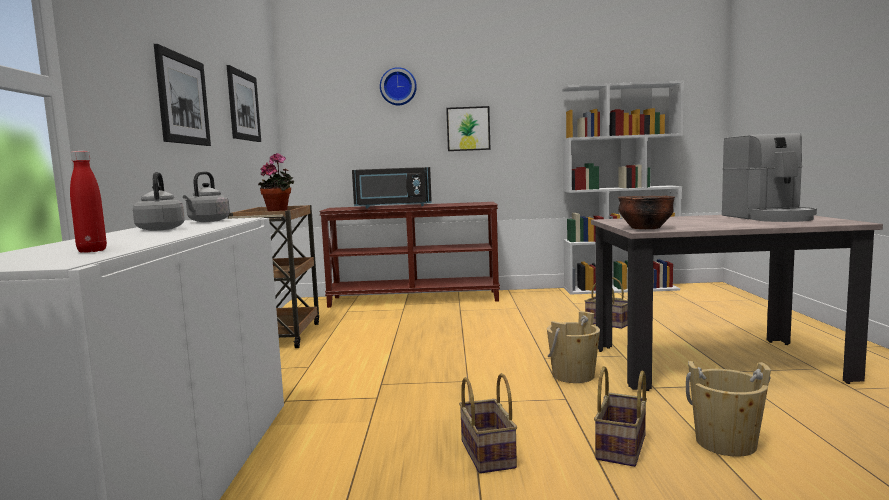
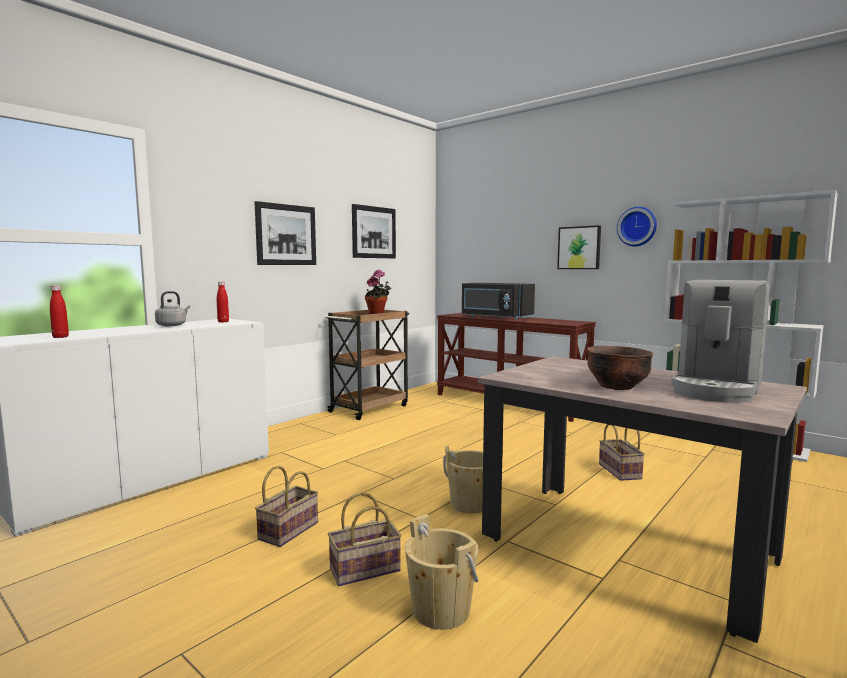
camera: 40 degrees right, 0 degrees up
(207, 221) = (223, 322): grey kettle -> red bottle
(398, 87) = (521, 208): wall clock -> wall clock (637, 226)
(644, 228) = (515, 375): brown bowl -> brown bowl (616, 387)

